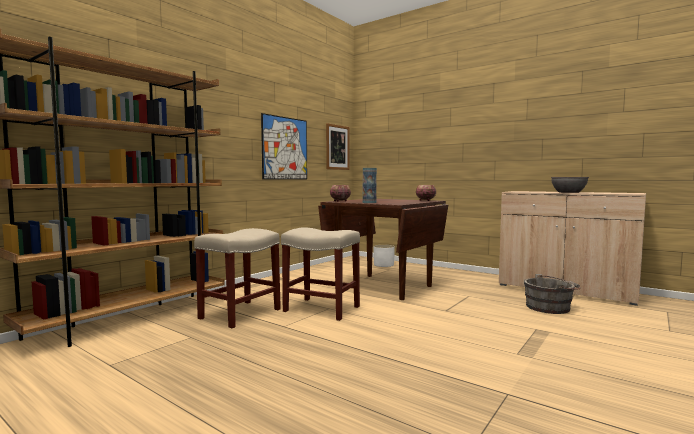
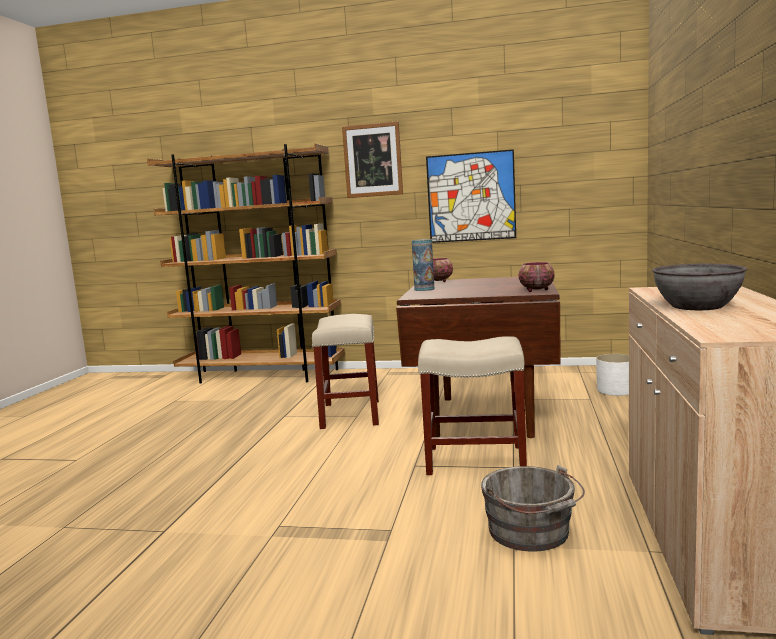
camera: 65 degrees right, 5 degrees up
(239, 314) = (303, 395): beige stool -> beige stool (473, 460)
(337, 147) = (595, 179): picture -> picture (372, 160)

